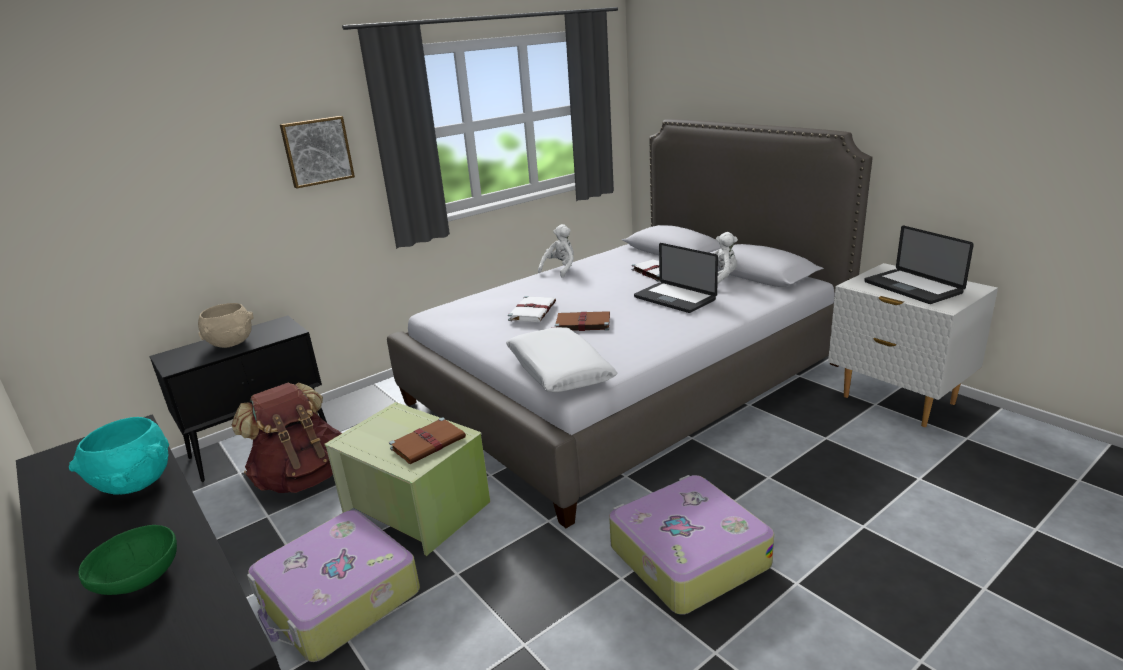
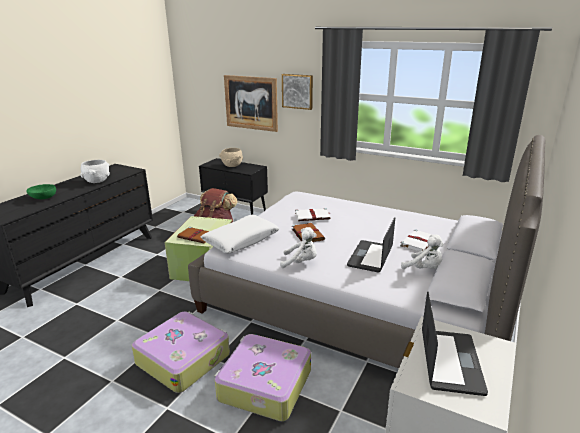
camera: 65 degrees right, 0 degrees up
(136, 484) = (97, 181): turquoise bowl -> white bowl
(214, 202) = (251, 103): none -> picture
(338, 598) = (141, 267): suitcase -> suitcase (264, 385)
(560, 269) = (391, 210): white plush toy -> white plush toy (301, 262)
(912, 288) = (450, 362): laptop -> laptop turned 150 degrees clockwise

